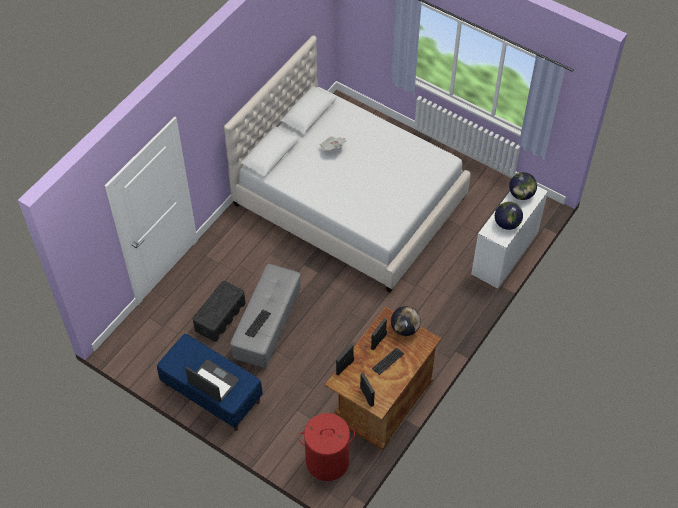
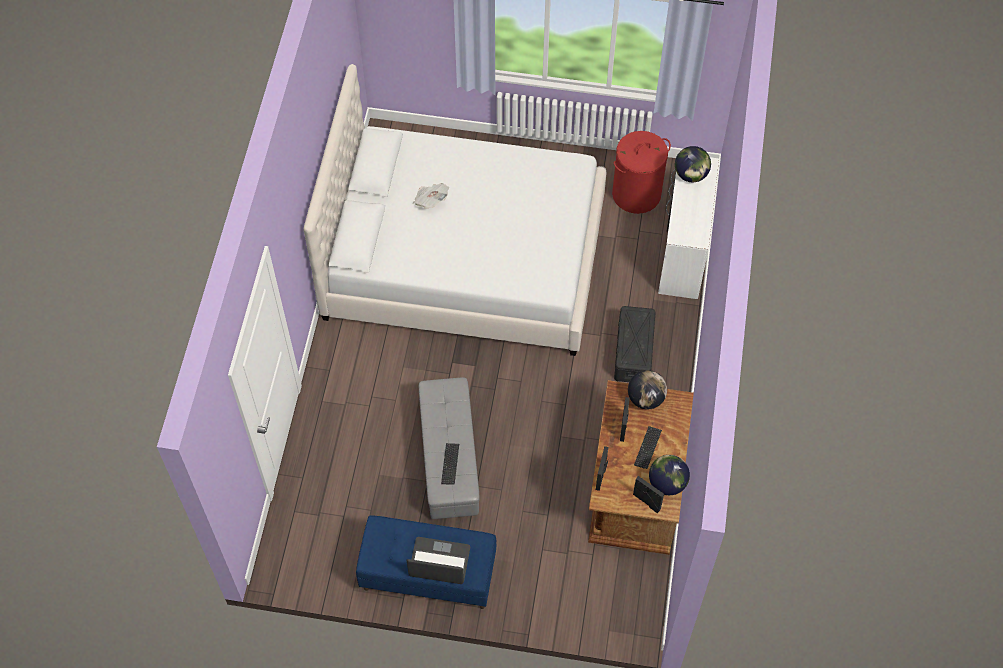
camera: 25 degrees left, 5 degrees up
(220, 317) = (384, 473): black storage box -> black storage box (633, 352)
(327, 461) = (612, 597): red laundry basket -> red laundry basket (636, 194)
(507, 223) = (694, 218): globe -> globe (667, 483)

